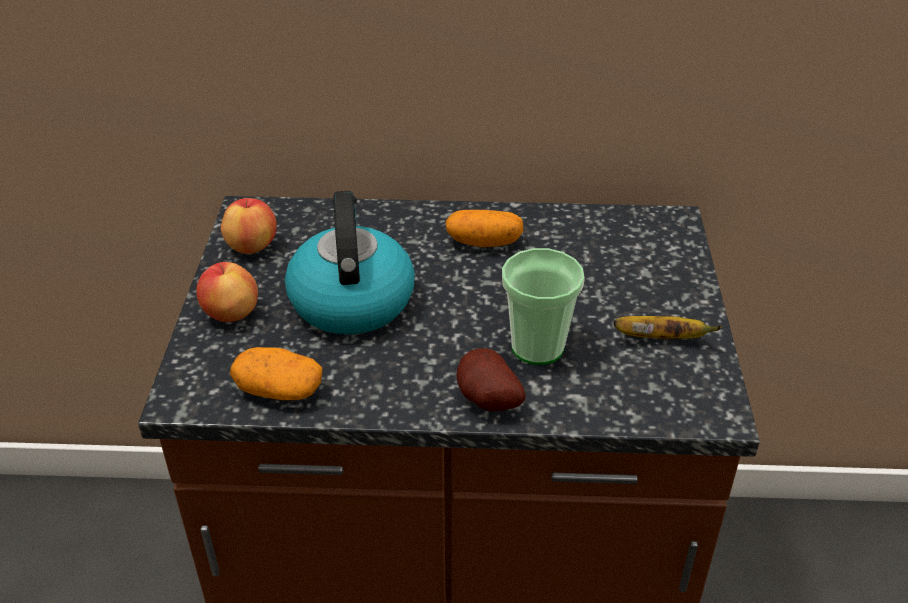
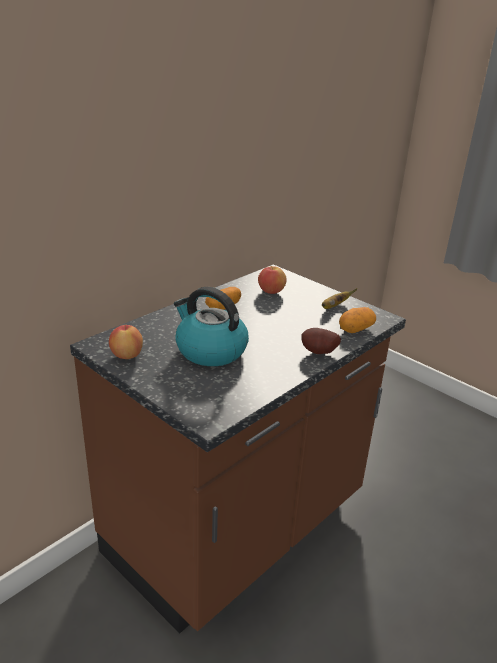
camera: 50 degrees left, 10 degrees down
(231, 313) = (168, 382): apple -> apple (271, 292)
(279, 391) = (243, 394): potato -> potato (355, 329)
(537, 347) = (303, 329): cup -> none

